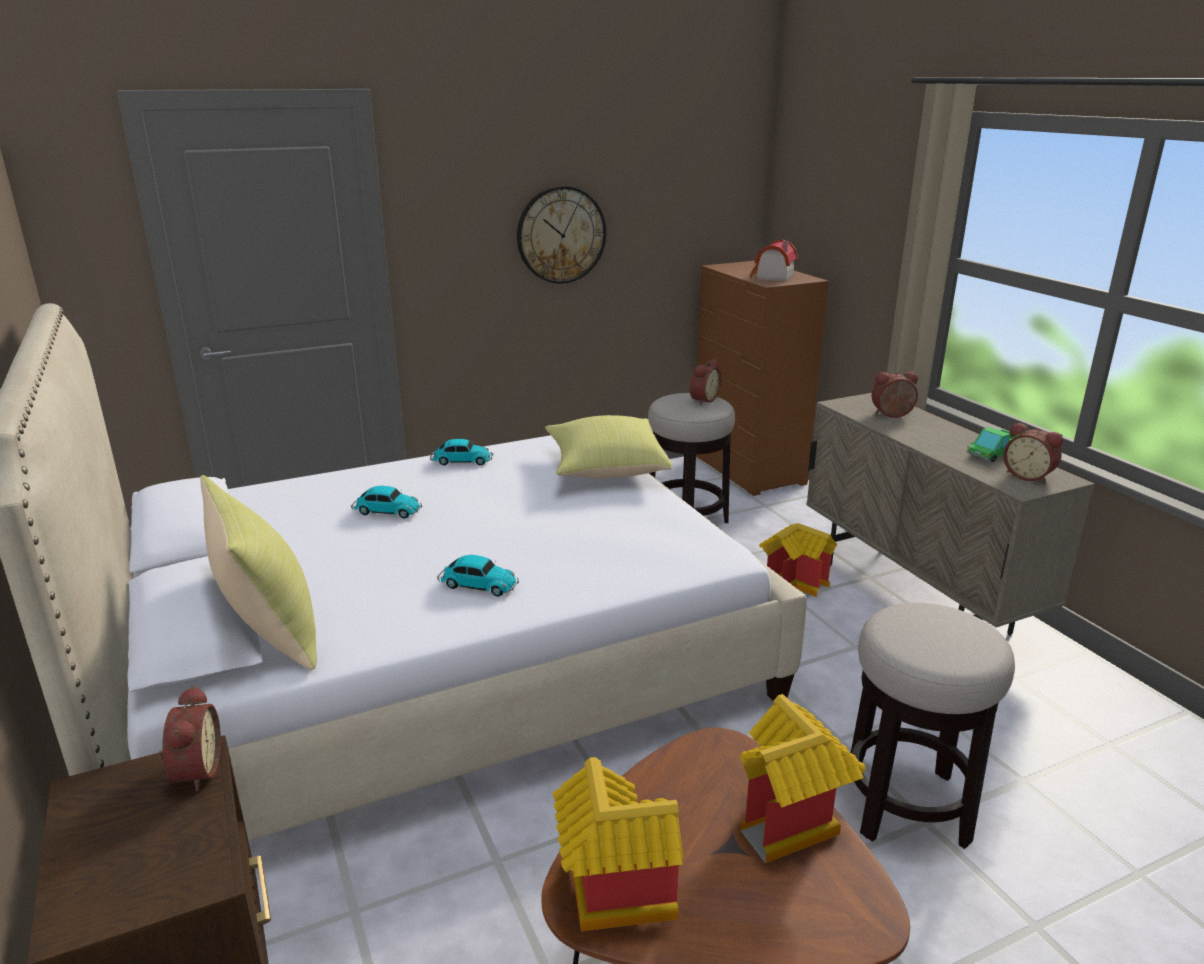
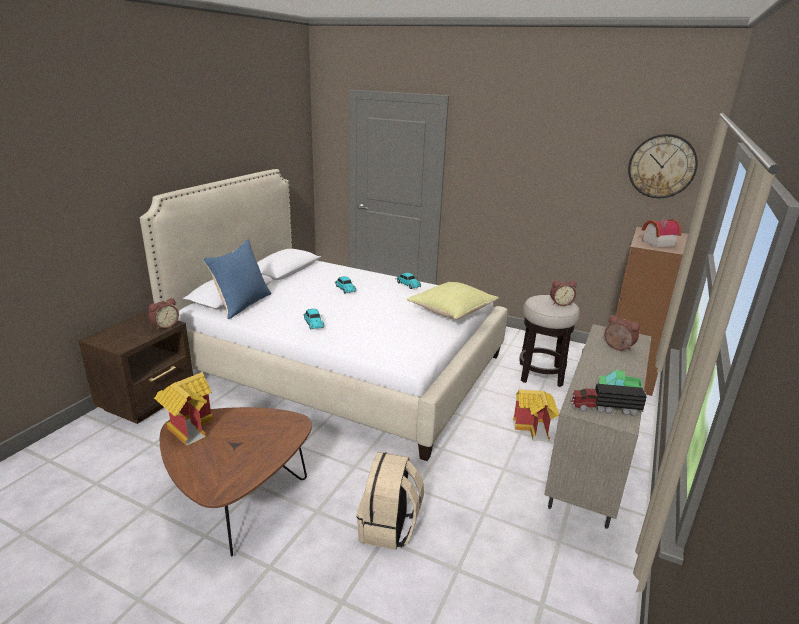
camera: 50 degrees right, 0 degrees up
(269, 632) = (242, 304): yellow pillow -> blue pillow
(561, 235) = (540, 187): wall clock -> wall clock (662, 166)
(791, 824) = (261, 455): toy house -> none
(907, 805) = (389, 528): stool -> beige backpack
(1028, 476) = (604, 408): alarm clock -> toy truck

